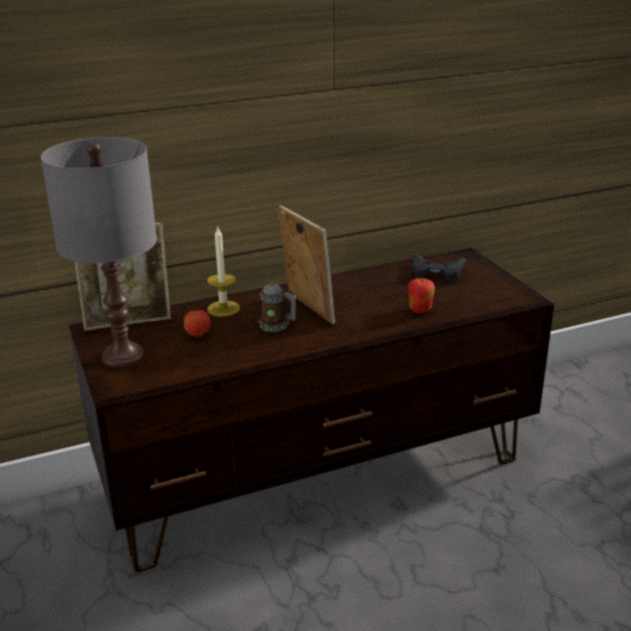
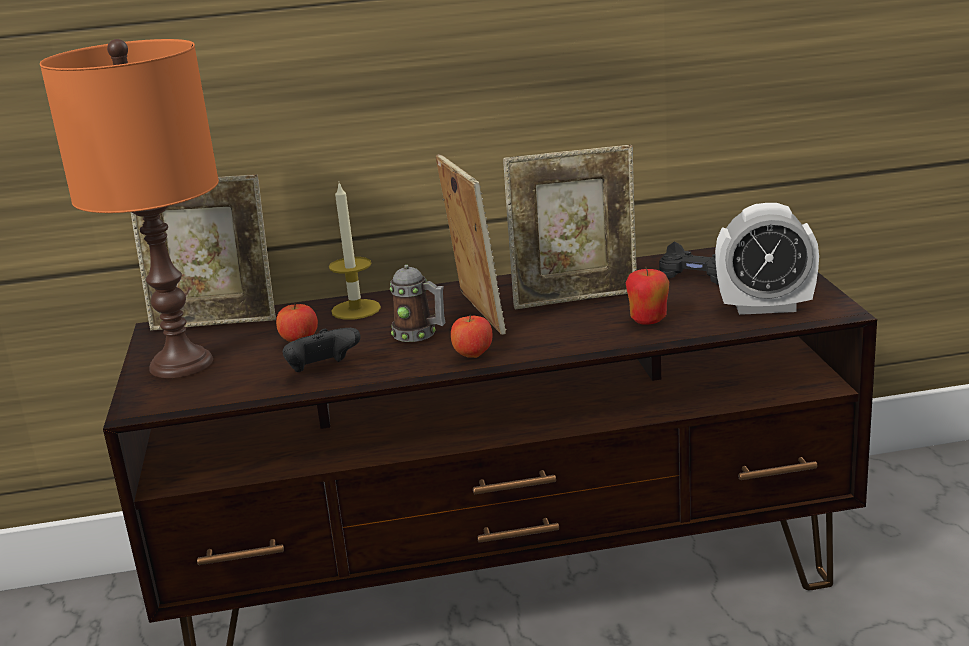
camera: 15 degrees right, 5 degrees down
(123, 355) = (182, 363): grey table lamp -> orange table lamp
(226, 356) = (322, 370): none -> black game controller
(321, 340) = (473, 355): none -> apple
(366, 295) = (576, 298): none -> picture frame
(486, 298) = (765, 307): none -> alarm clock

